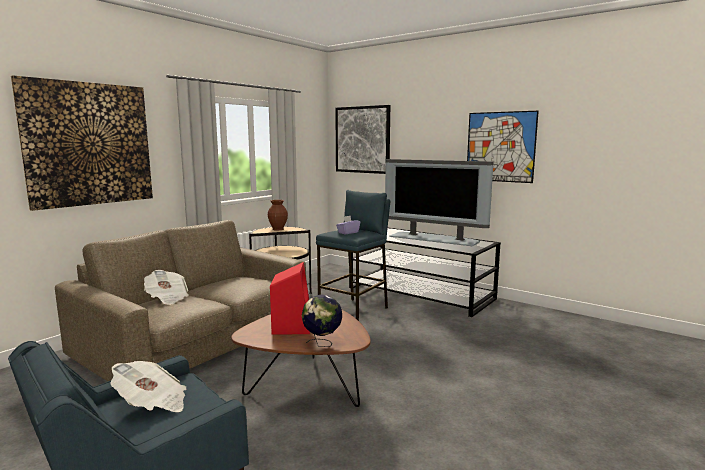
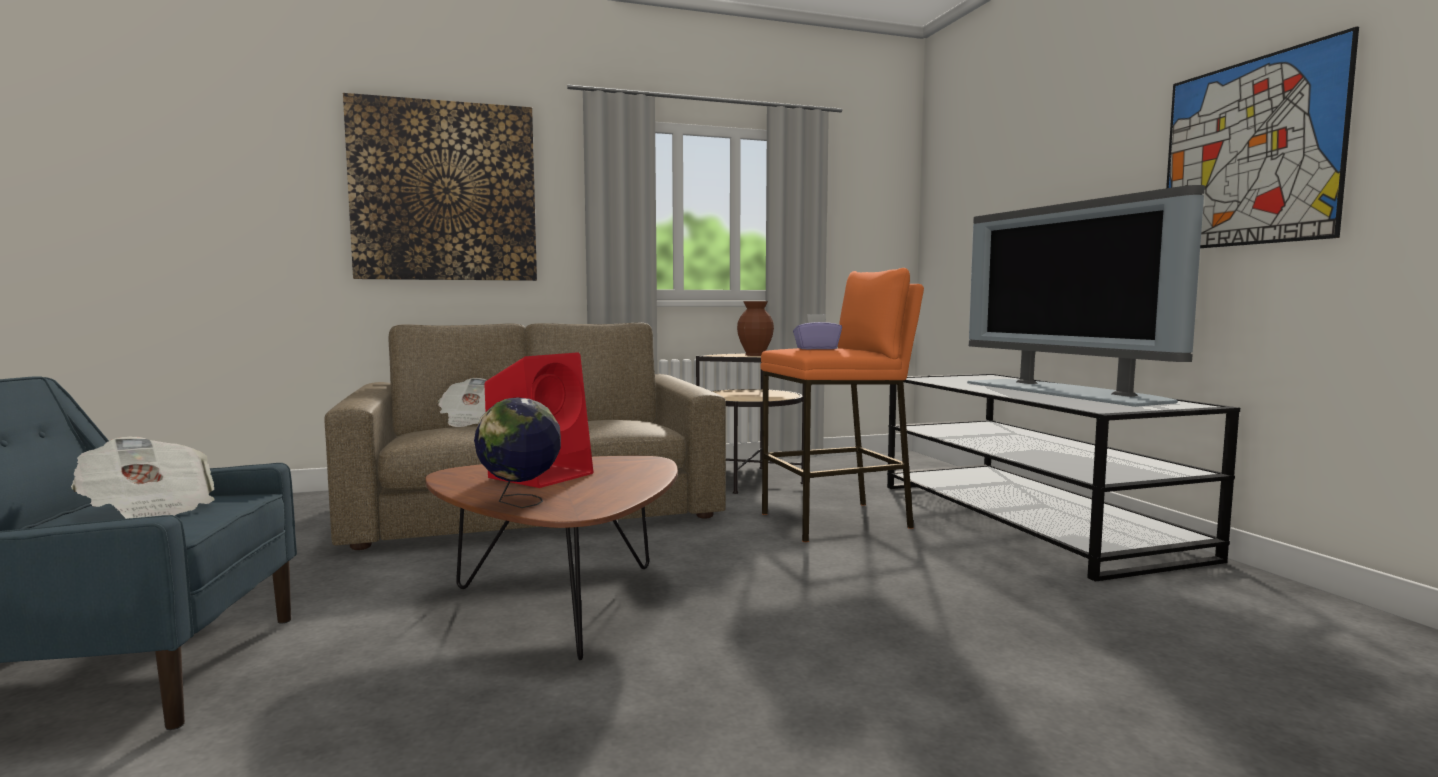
camera: 35 degrees right, 5 degrees down
(354, 311) = (837, 521): blue stool -> orange stool
(362, 139) = (969, 195): picture -> none

